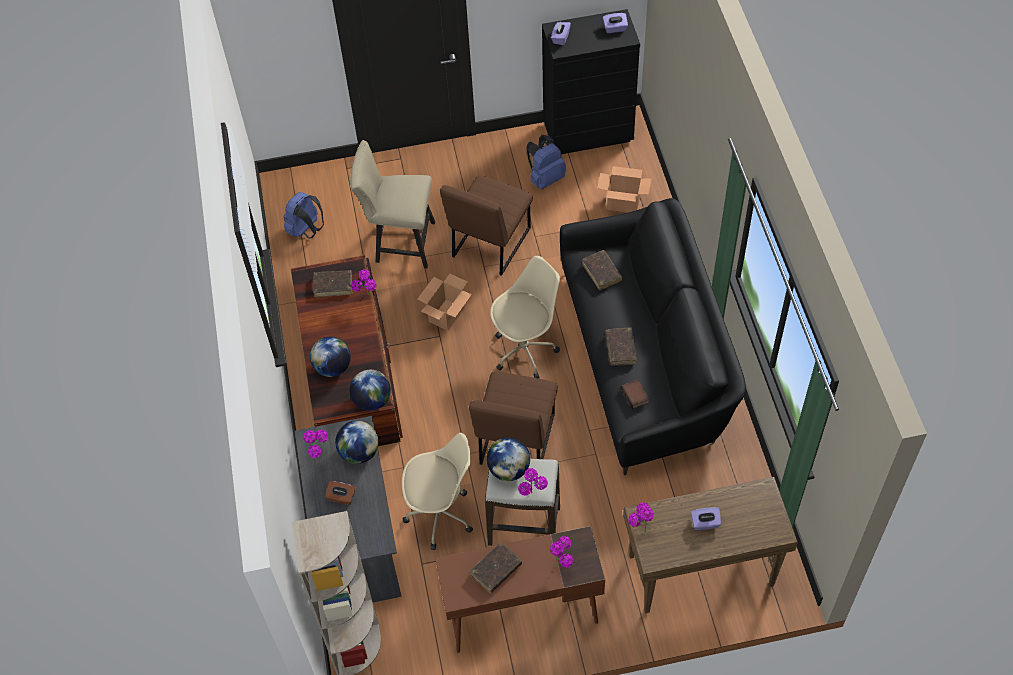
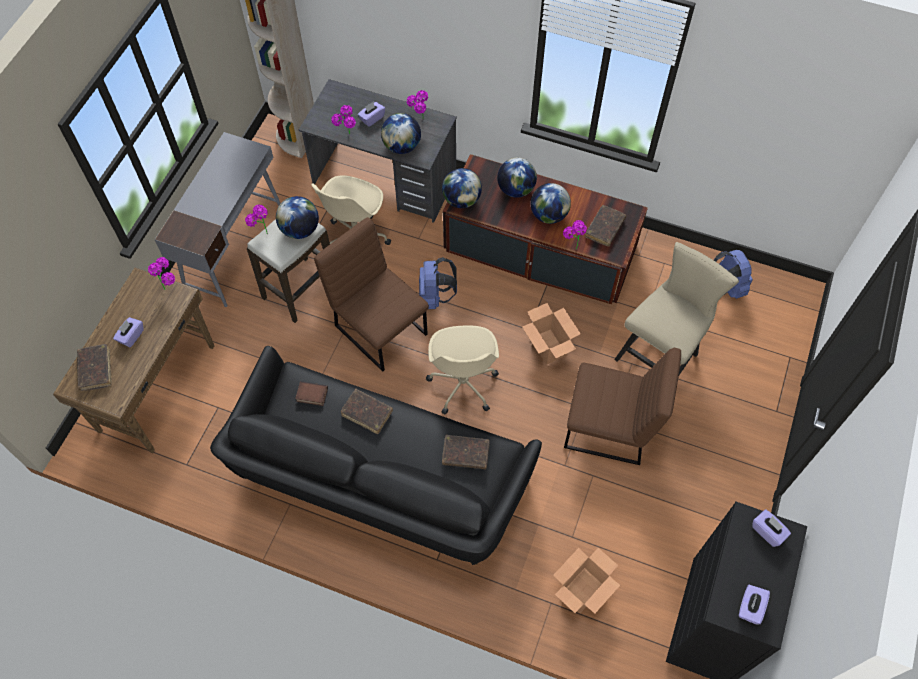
camera: 120 degrees right, 5 degrees up
(341, 497) = (372, 118): brown tissue box -> purple tissue box
(345, 330) = (549, 215): none -> globe
(489, 243) = (610, 429): brown chair -> brown chair turned 135 degrees clockwise
(496, 570) = (226, 176): brown book -> brown book (95, 370)
(521, 613) = (235, 249): brown desk -> grey desk
(545, 178) = (666, 533): blue backpack -> blue backpack (435, 297)
(562, 564) = (191, 219): potted plant -> potted plant (347, 137)

